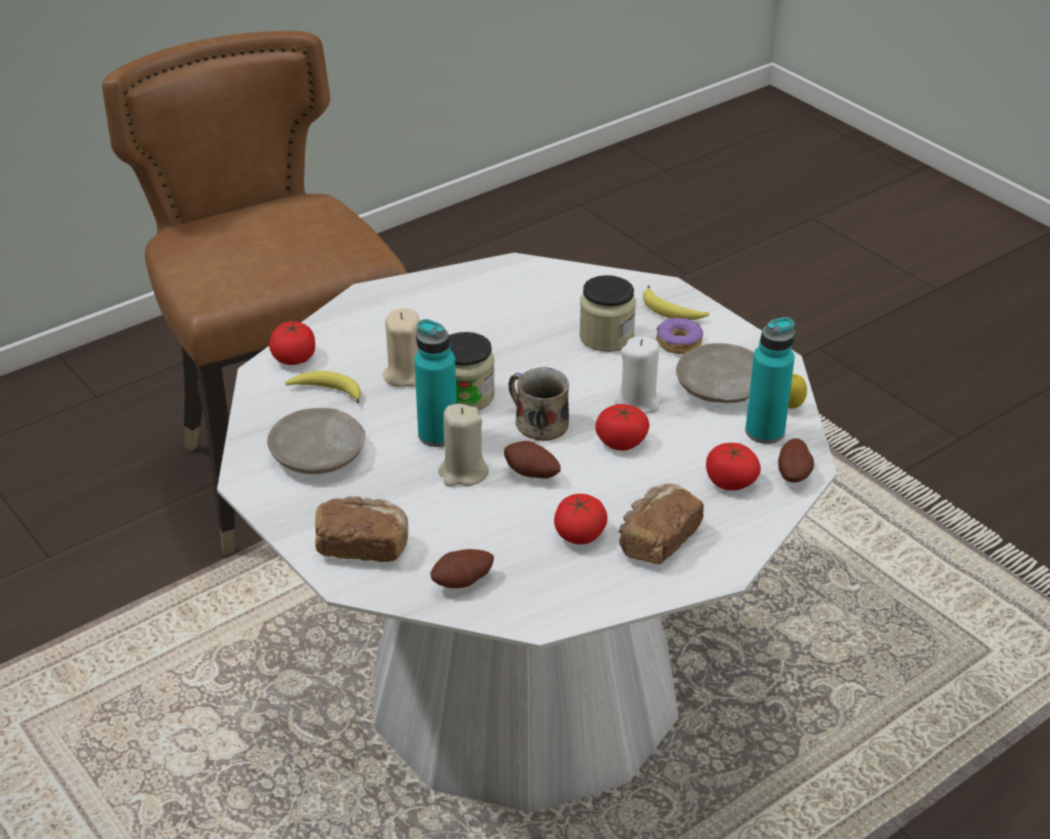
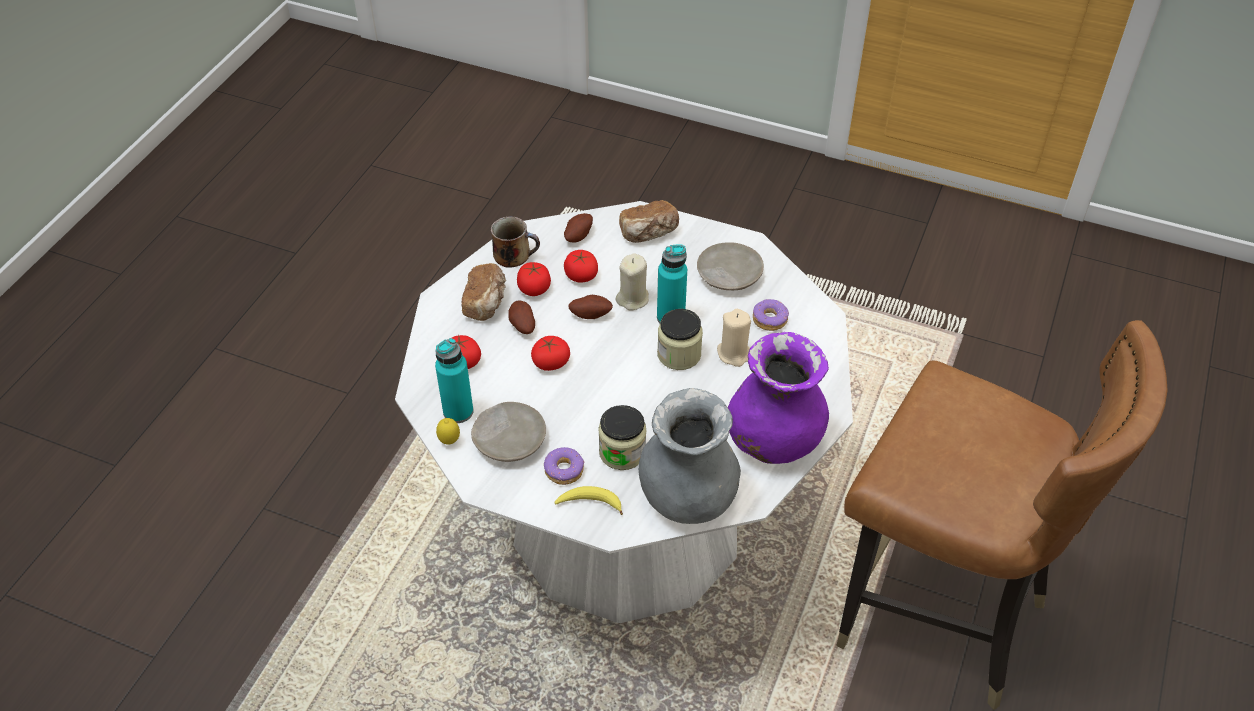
camera: 150 degrees right, 10 degrees up
(294, 357) = (819, 336): tomato -> tomato (581, 275)
(327, 391) = (769, 319): banana -> donut
(446, 295) = (773, 441): none -> purple vase
(538, 422) = (614, 354): mug -> mug (514, 254)
(573, 285) = (687, 498): none -> grey vase
(639, 402) = (559, 400): white candle -> none
(794, 474) = (423, 384): potato -> potato (522, 326)

